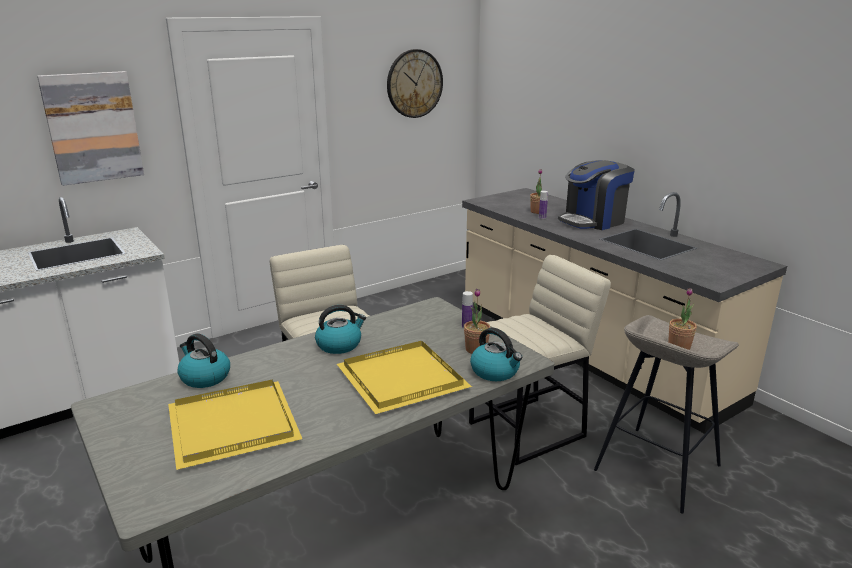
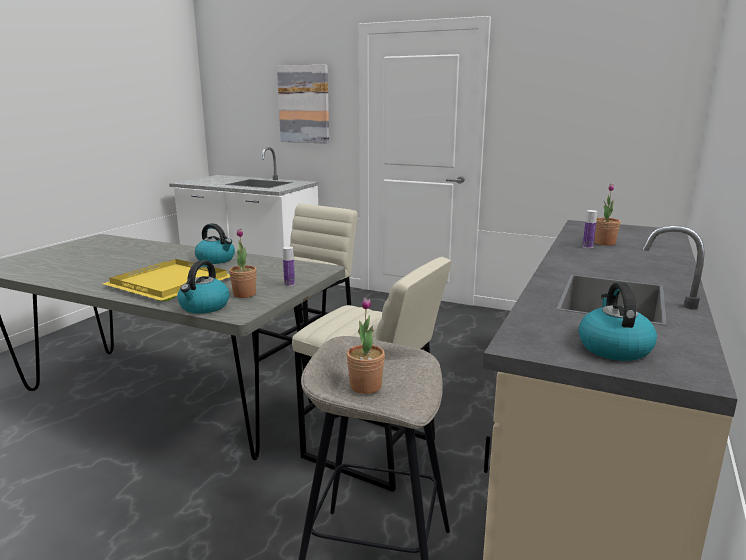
camera: 60 degrees right, 5 degrees down
(204, 377) = (144, 245): kettle -> kettle (613, 348)
(235, 423) = (85, 261): yellow tray -> none
(414, 83) = (599, 89): wall clock -> none
(593, 221) = (636, 265): coffee machine -> none

